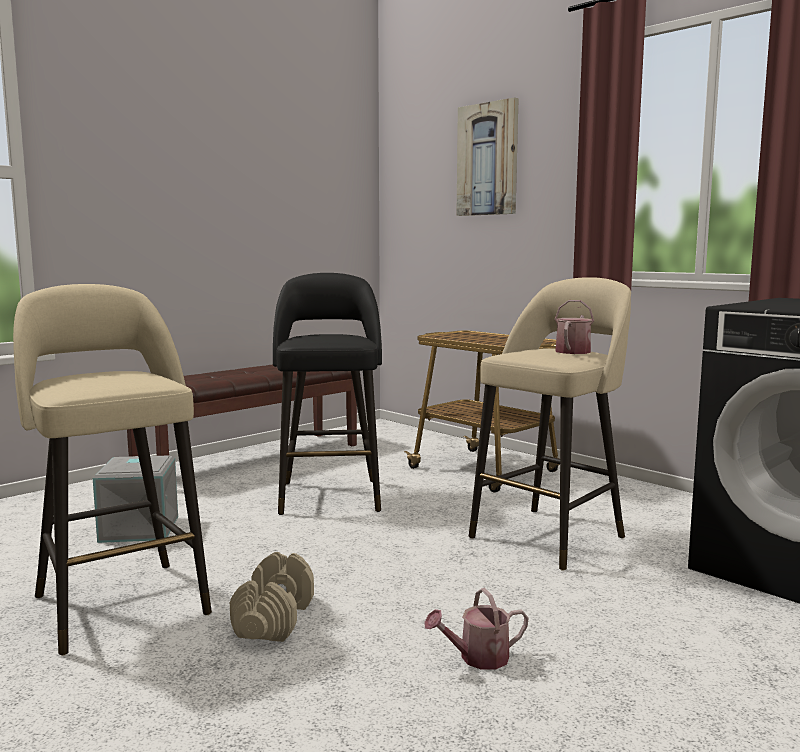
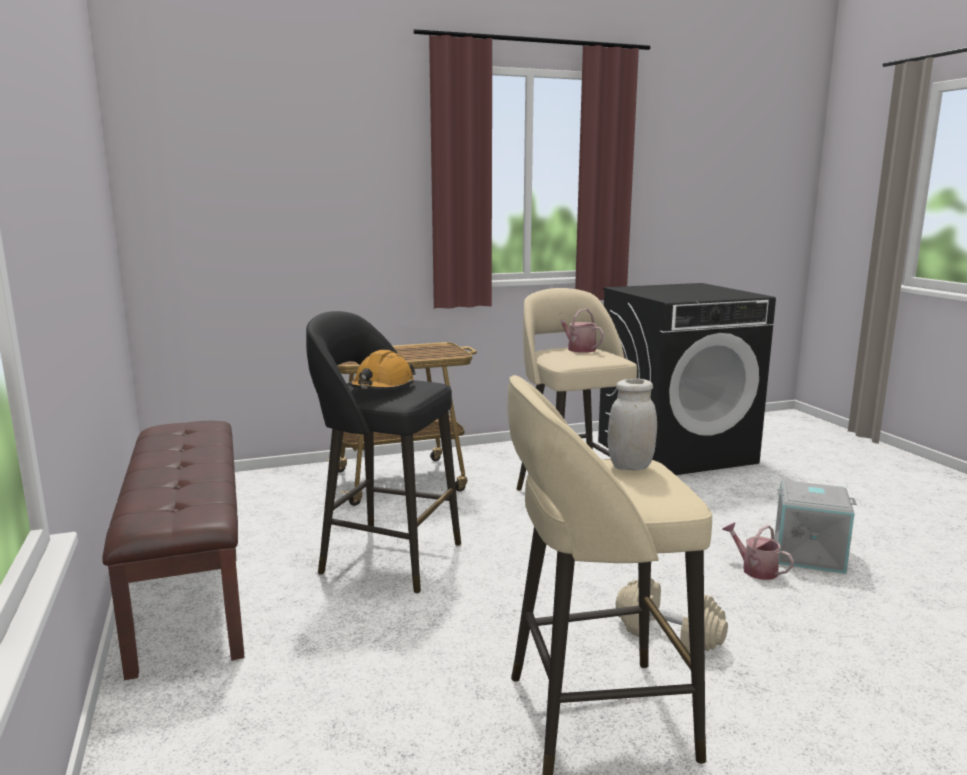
camera: 65 degrees left, 5 degrees up
(138, 379) = (630, 466): none -> white jar
(141, 529) = (377, 687): grey storage box -> grey storage box (809, 553)
(319, 336) = (382, 387): none -> orange hard hat
(477, 658) = (755, 569): watering can -> watering can turned 135 degrees clockwise
(488, 159) = (303, 164): picture -> none

